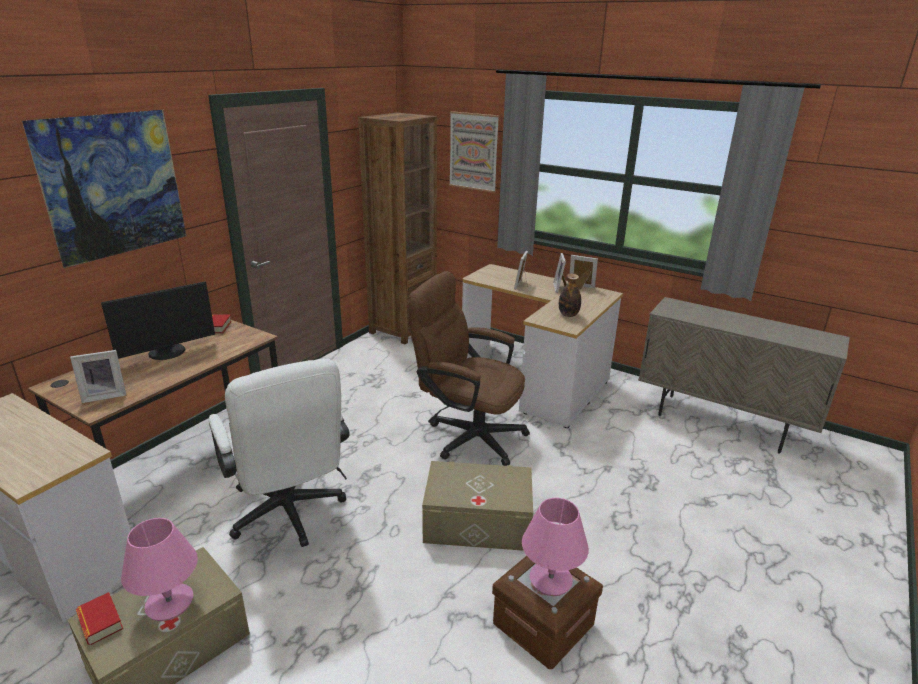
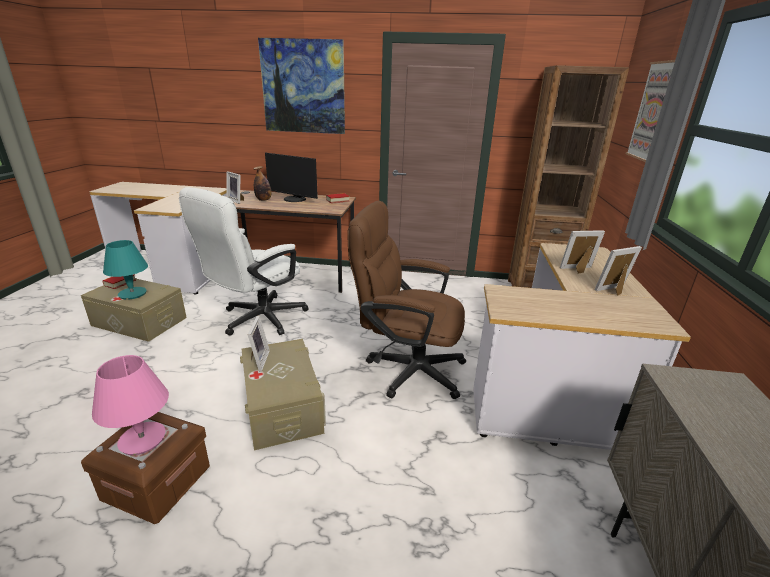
camera: 65 degrees right, 0 degrees up
(170, 602) = (133, 294): pink table lamp -> turquoise table lamp
(468, 435) = (406, 368): brown office chair -> brown office chair turned 75 degrees counterclockwise
(568, 315) = (540, 306): bottle -> bottle (263, 200)
(580, 287) = (643, 303): picture frame -> picture frame (257, 360)

